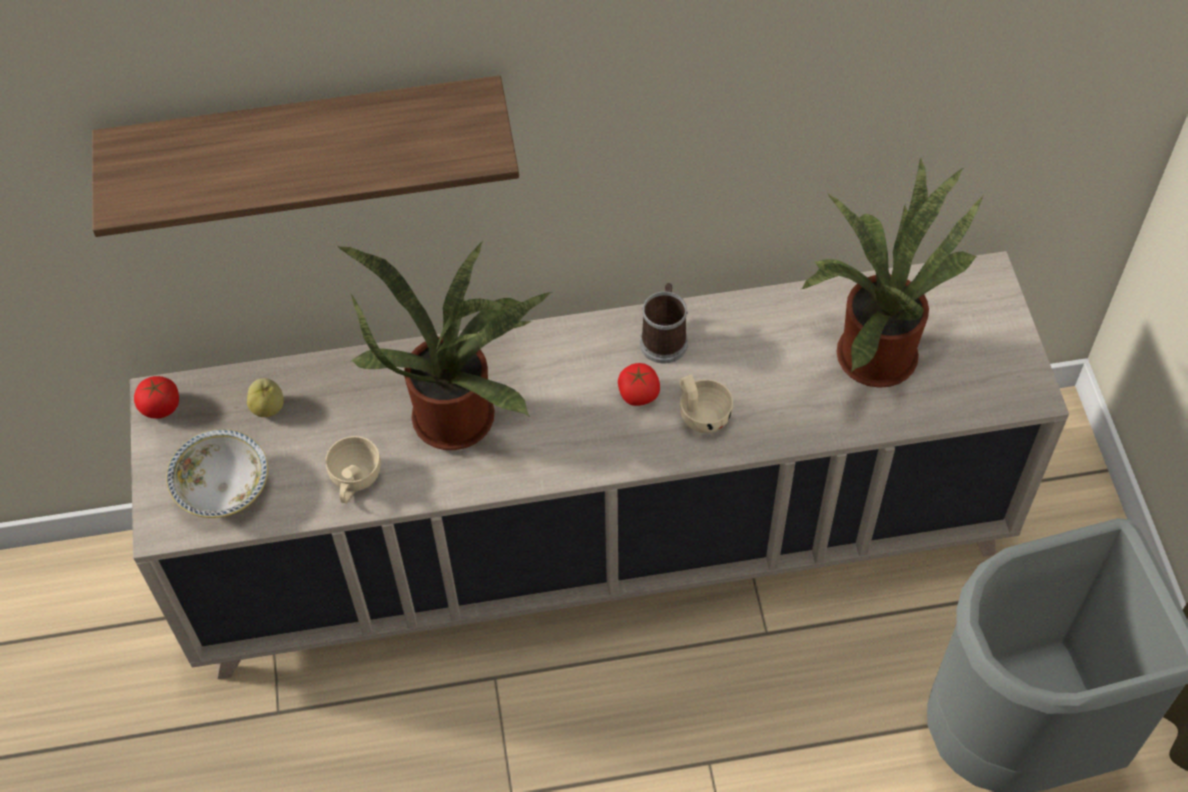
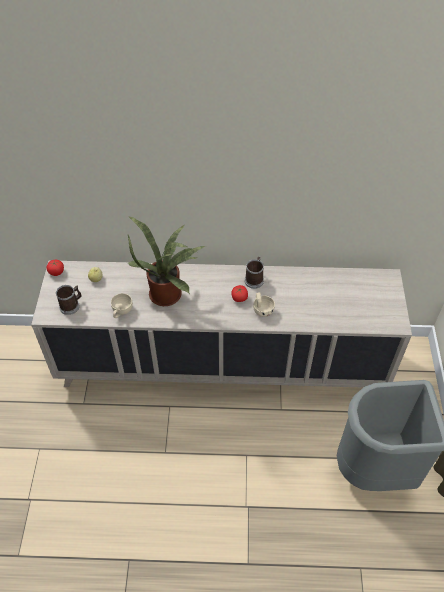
camera: 10 degrees right, 5 degrees down
(224, 489) = (71, 305): bowl -> mug
(308, 143) = (122, 173): shelf -> none
(870, 351) = (336, 297): potted plant -> none

